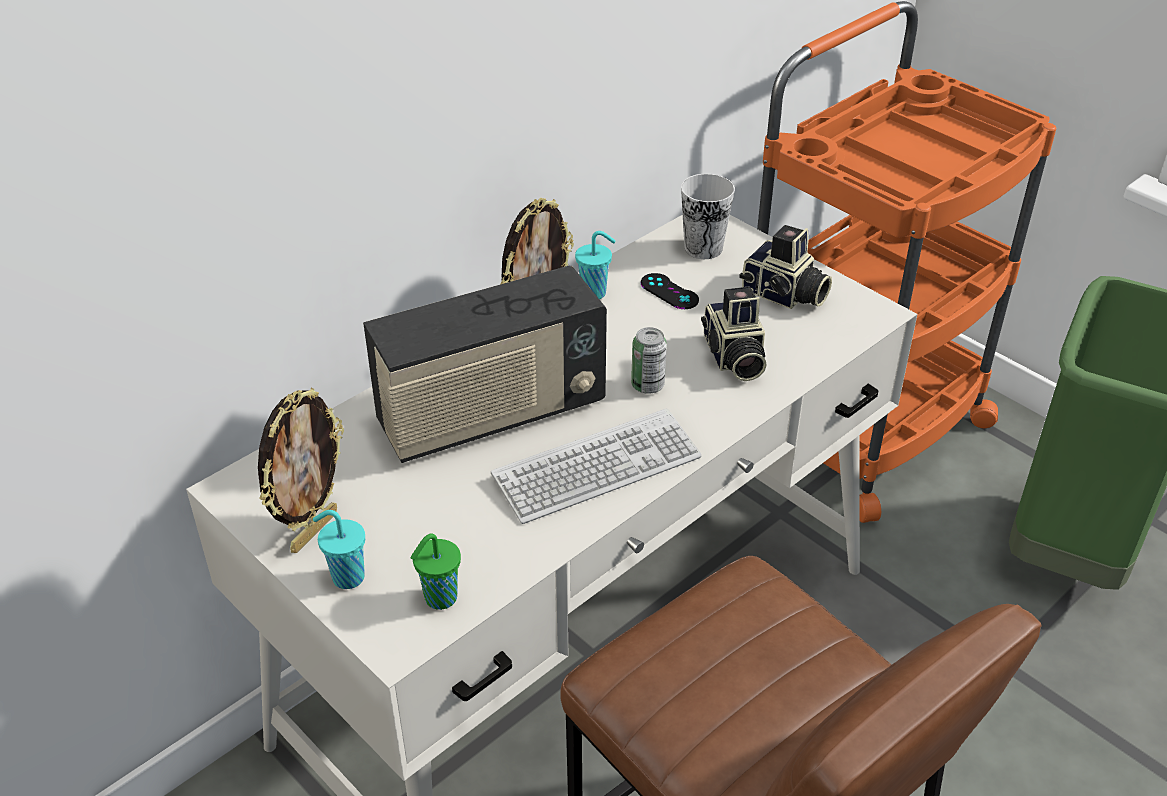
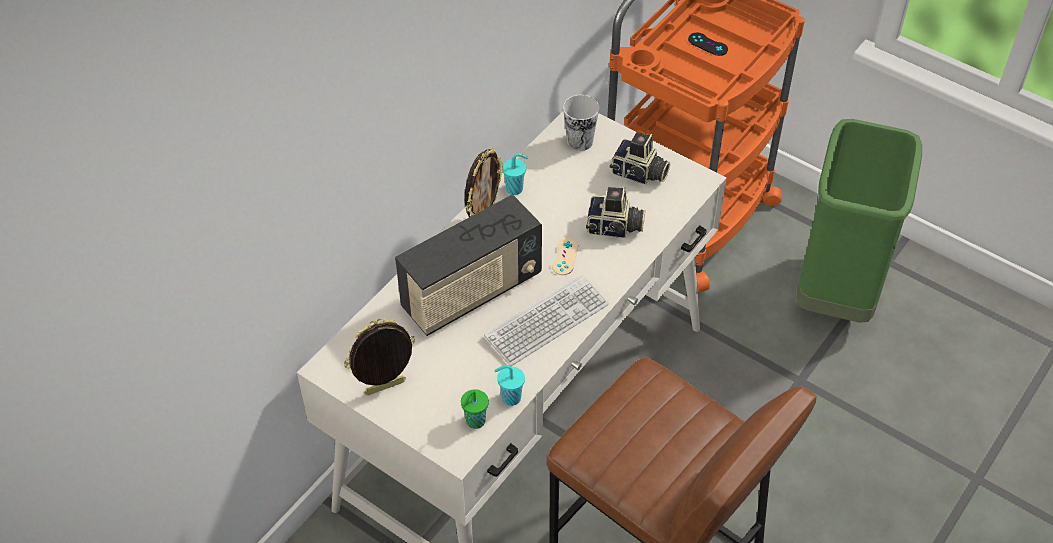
camera: 10 degrees left, 10 degrees up
(313, 530) = (385, 389): picture frame -> picture frame turned 135 degrees counterclockwise
(346, 577) = (416, 416): turquoise cup -> turquoise cup (510, 398)
(647, 385) = (565, 256): can -> beige game controller
(669, 292) = (564, 181): black game controller -> black game controller (707, 44)
(733, 358) = (615, 228): camera -> camera turned 60 degrees counterclockwise

